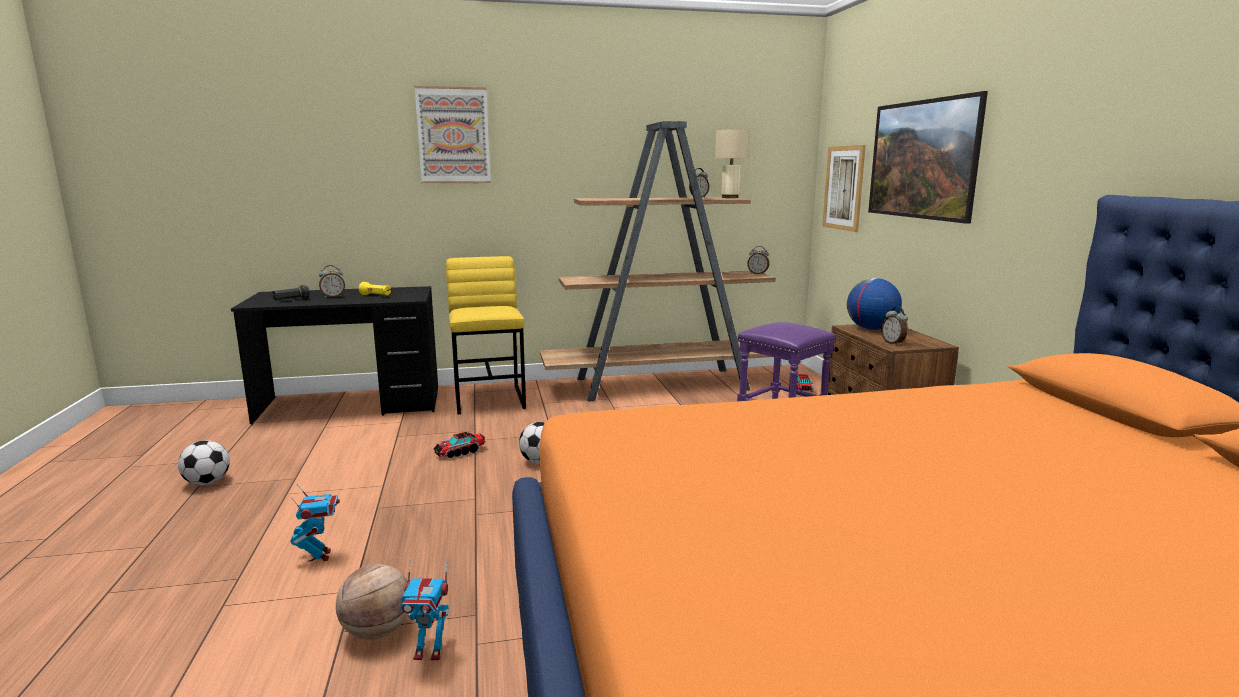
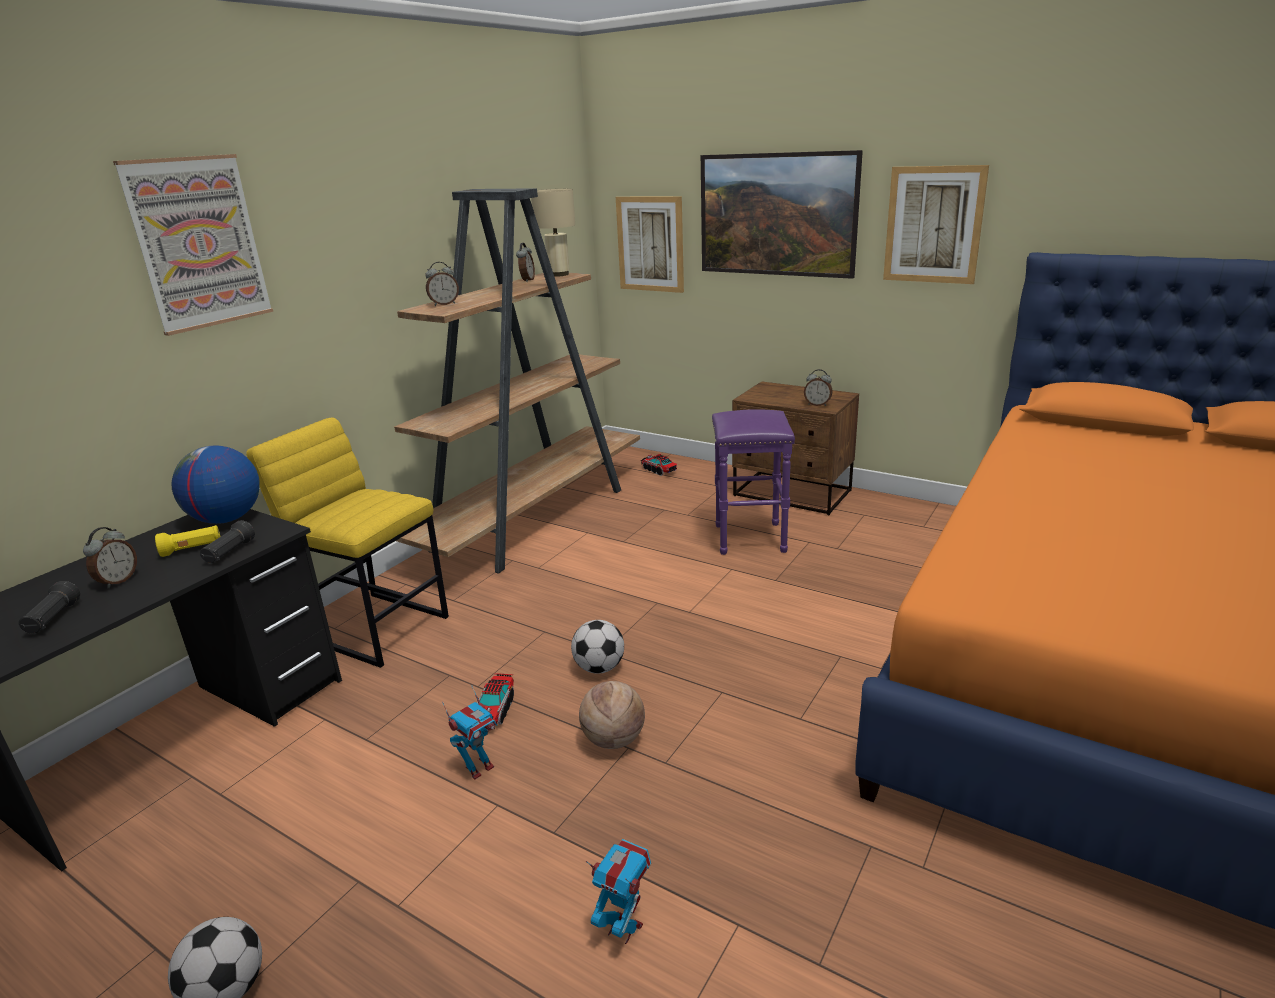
camera: 45 degrees left, 10 degrees up
(377, 631) = (843, 934): basketball -> basketball (613, 740)
(380, 300) = (229, 553): none -> black flashlight
(429, 652) = (913, 907): toy robot -> toy robot (479, 768)
(757, 274) = (590, 358): alarm clock -> alarm clock (444, 304)
(871, 329) = (768, 394): globe -> globe (226, 519)
(1038, 167) = (933, 225): none -> picture

